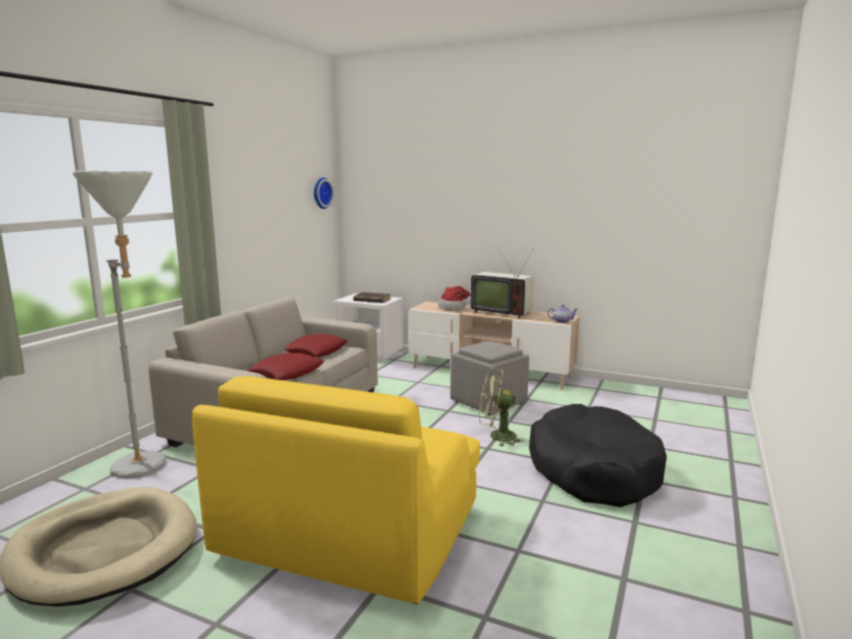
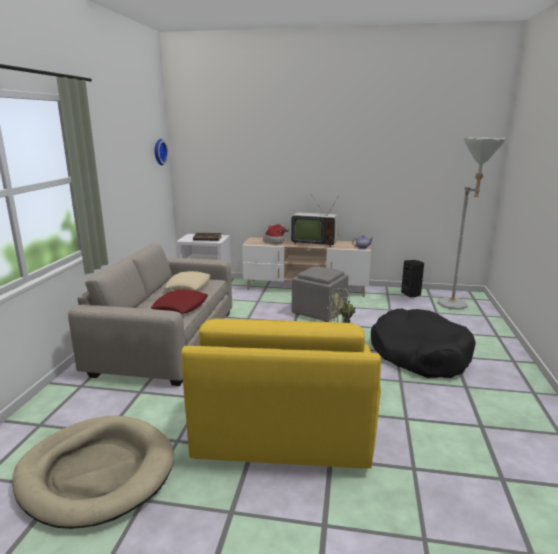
camera: 15 degrees left, 5 degrees up
(147, 468) = (83, 399): grey floor lamp -> grey floor lamp (458, 304)
(316, 351) = (189, 286): red pillow -> beige pillow
(633, 392) = (411, 294): none -> black speaker

